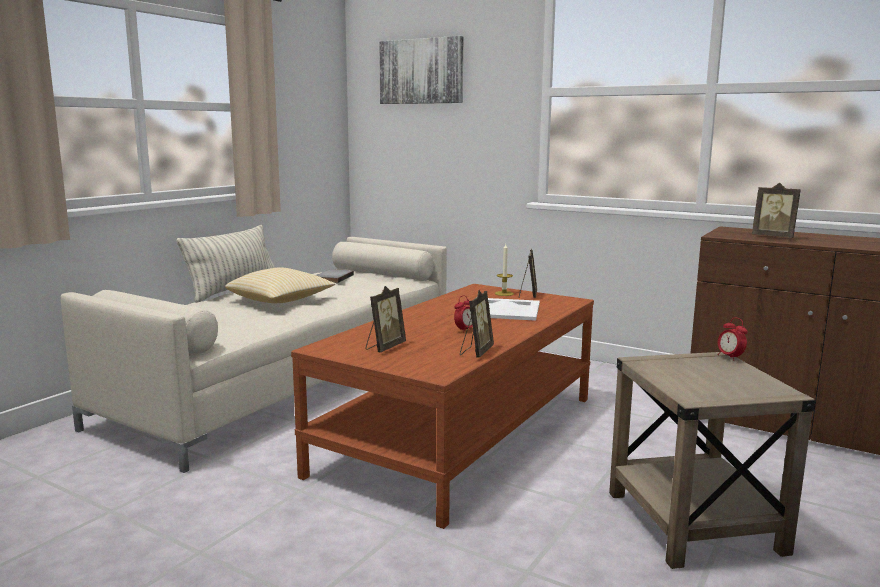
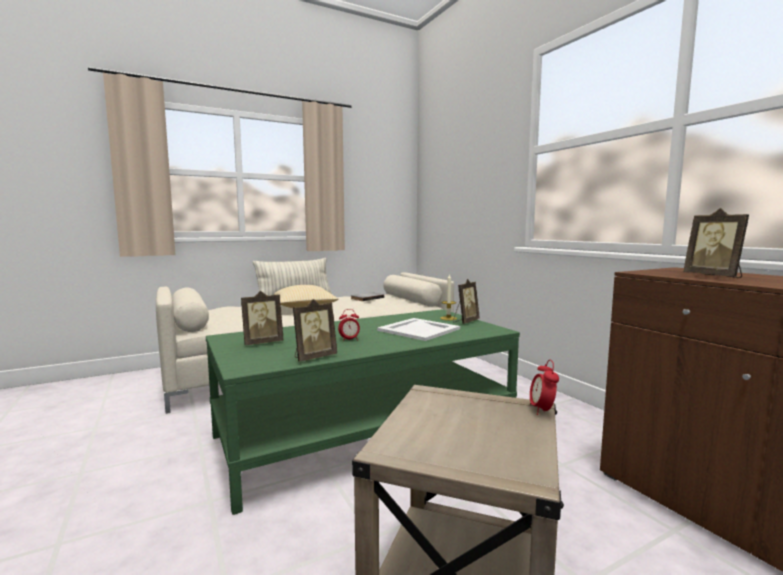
camera: 30 degrees right, 5 degrees down
(421, 71) = (454, 149): picture -> none
(461, 433) = (367, 432): brown coffee table -> green coffee table

